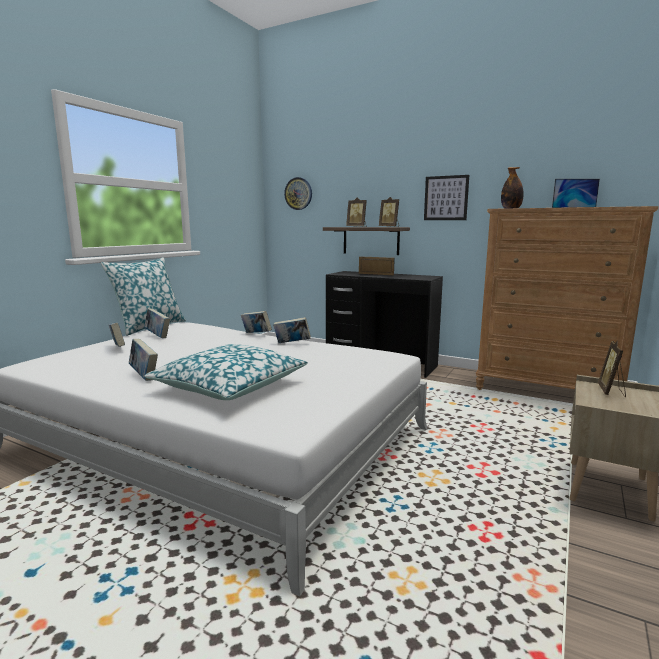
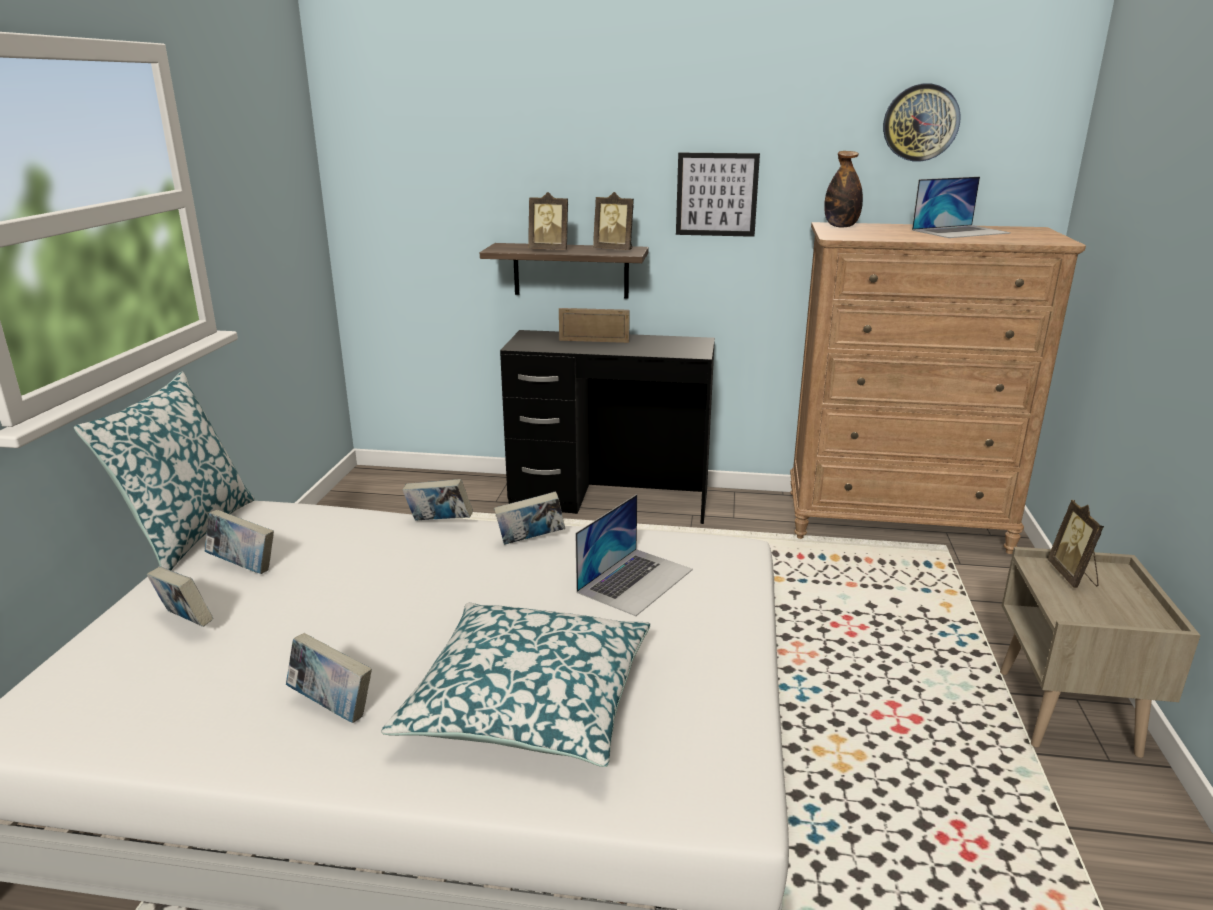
camera: 20 degrees left, 10 degrees up
(298, 193) = (405, 171): wall clock -> wall clock (920, 122)
(329, 359) = (635, 580): none -> laptop

